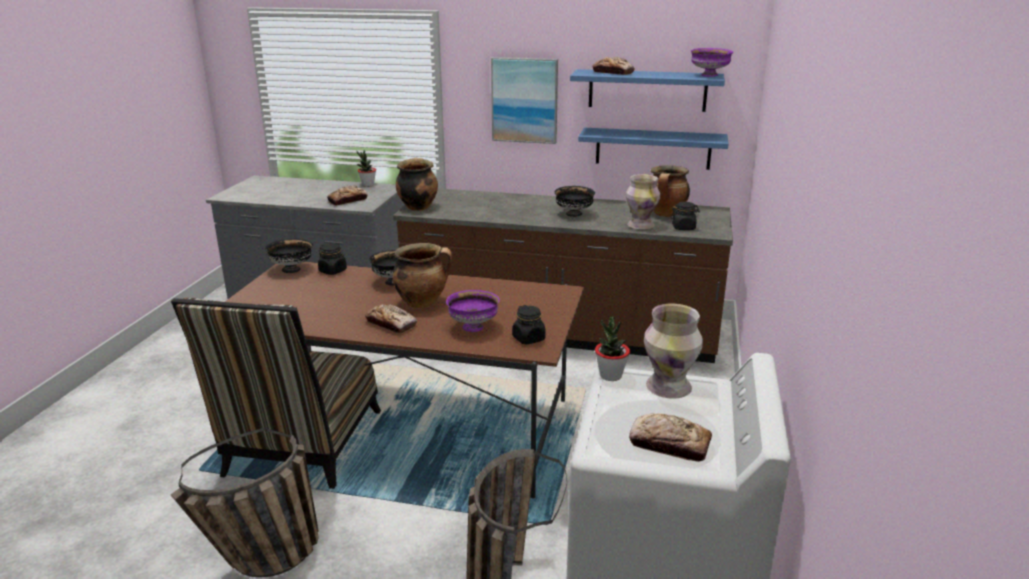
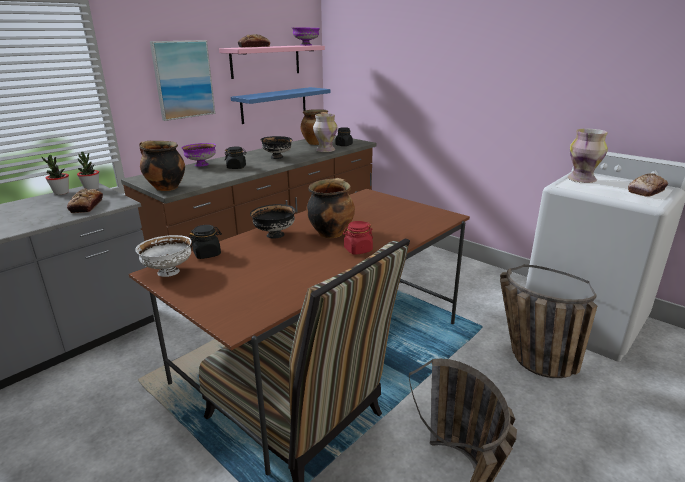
camera: 60 degrees left, 0 degrees up
(291, 269) = (168, 272): black bowl -> white bowl
(391, 324) = (357, 250): bread -> red jar
(473, 327) = (394, 226): purple bowl -> purple bowl (201, 165)
(529, 338) = (429, 215): black jar -> black jar (236, 167)
(610, 376) = (562, 186): potted plant -> potted plant (92, 189)
(647, 90) = (266, 61): blue shelf -> pink shelf

